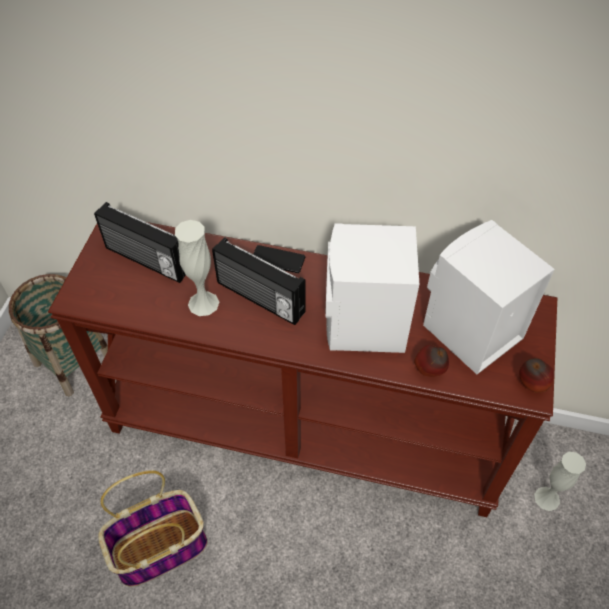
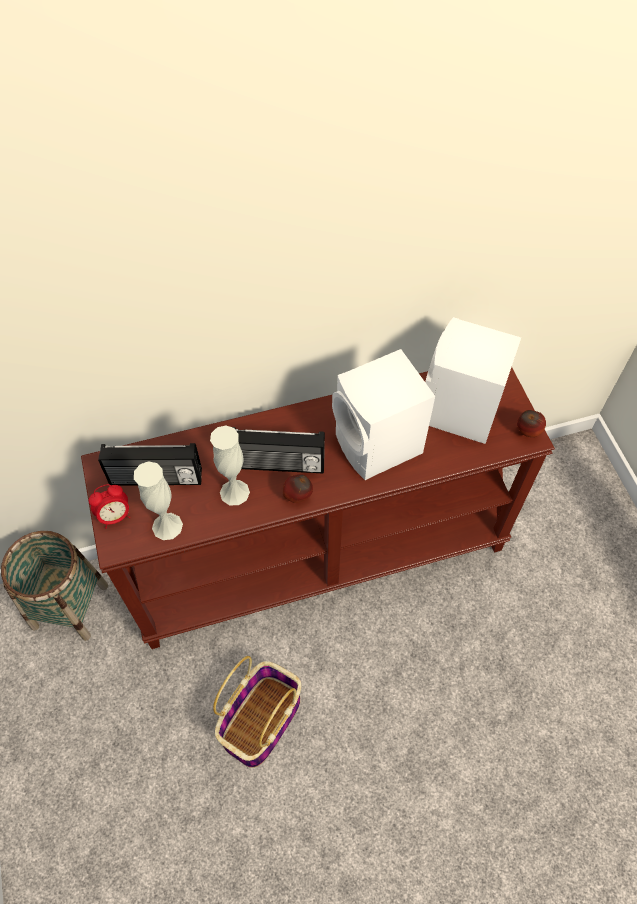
camera: 30 degrees left, 5 degrees up
(91, 275) = (115, 516): none -> alarm clock
(278, 260) = (270, 423): phone -> none
(429, 371) = (449, 458): apple -> apple (298, 496)
(547, 498) = (535, 512): white vase -> white vase (167, 526)

